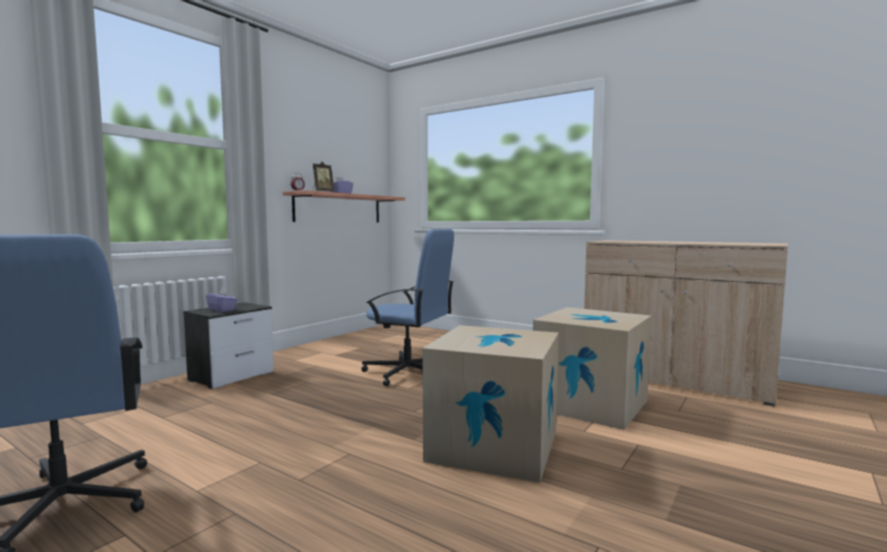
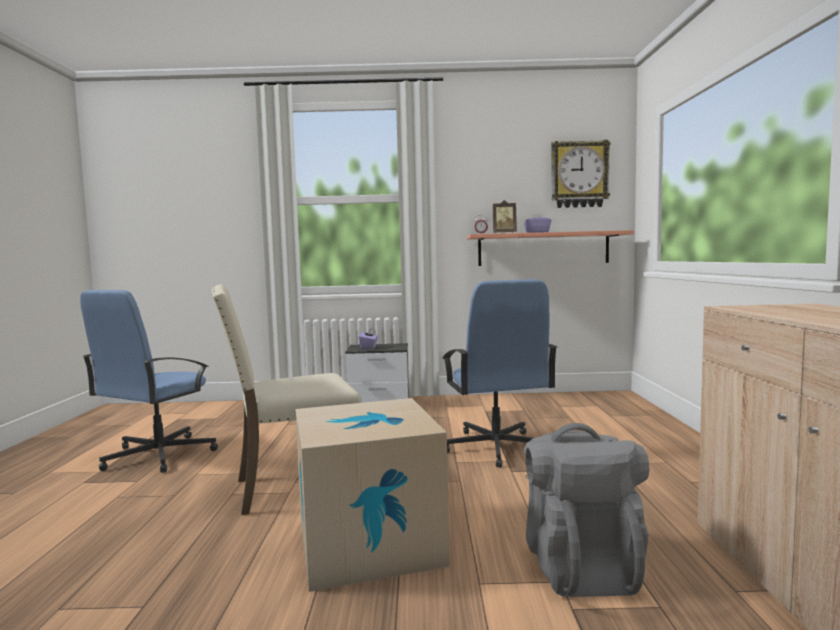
camera: 55 degrees right, 0 degrees up
(342, 449) = (293, 487): none -> beige chair
(360, 148) = (579, 175): none -> wall clock
(590, 404) = (581, 565): cardboard box -> grey backpack

